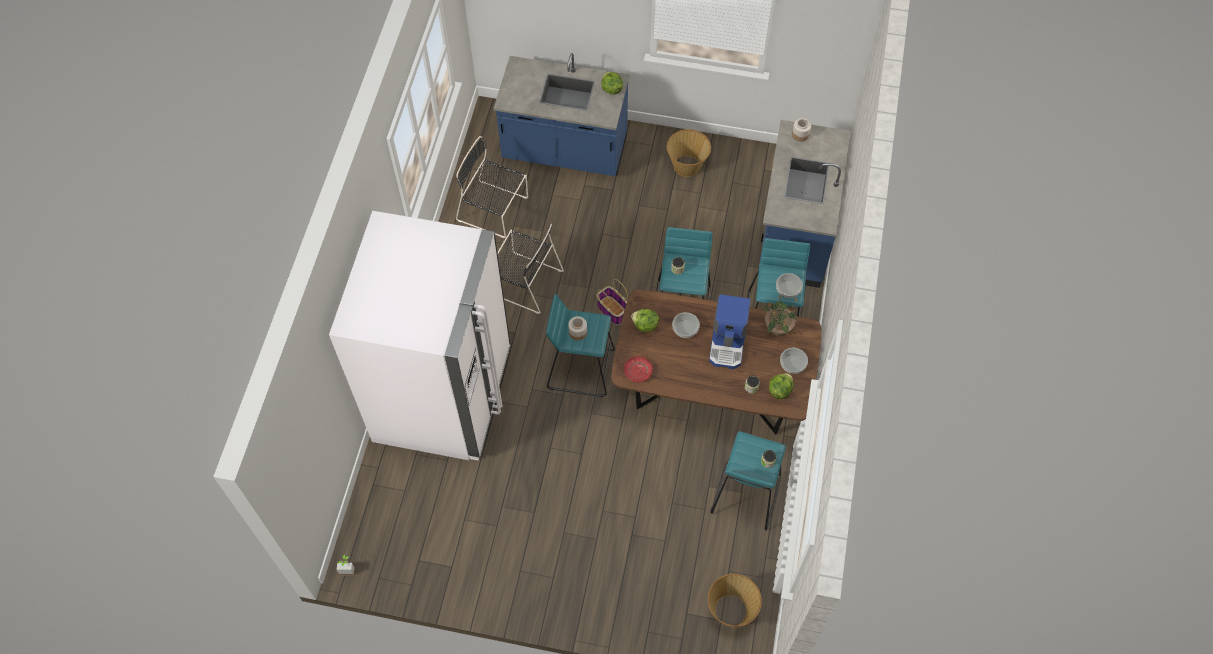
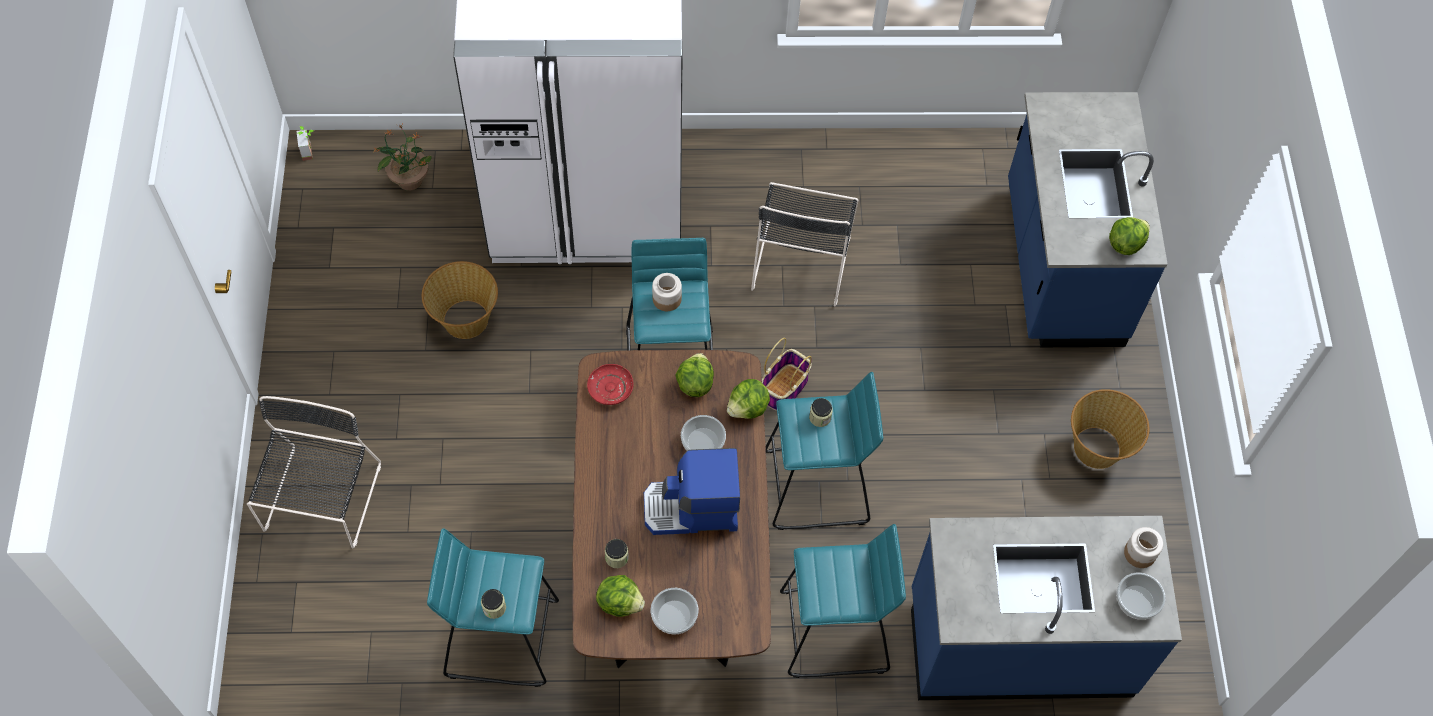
camera: 75 degrees right, 0 degrees up
(494, 210) = (917, 194): black chair -> black chair (322, 501)
(668, 301) = (748, 408): none -> lettuce
(731, 610) = (307, 645): basket -> basket (465, 320)
(777, 328) = (737, 582): potted plant -> potted plant (409, 179)
(787, 289) = (827, 593): bowl -> bowl (1136, 600)

